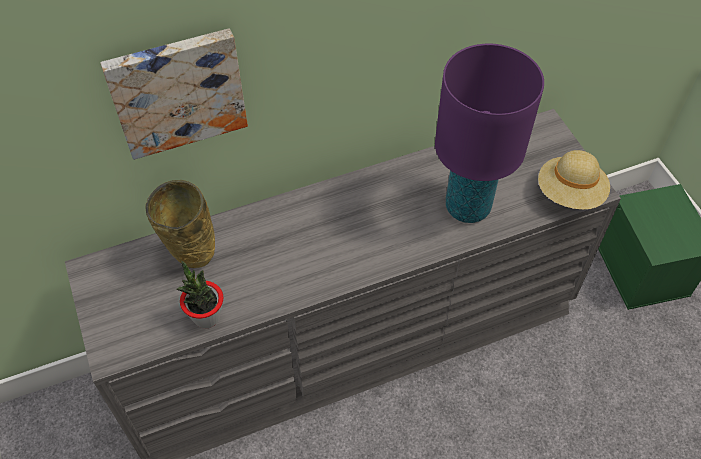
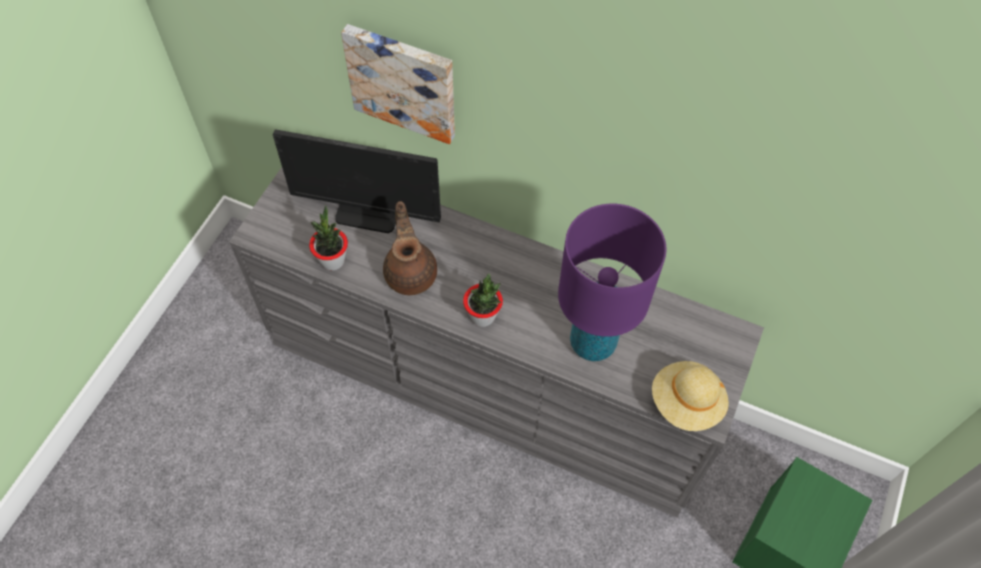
camera: 45 degrees right, 5 degrees up
(192, 257) = (368, 212): beige vase -> monitor
(282, 271) = (411, 272): none -> brown teapot
(373, 255) = (483, 316): none -> potted plant

